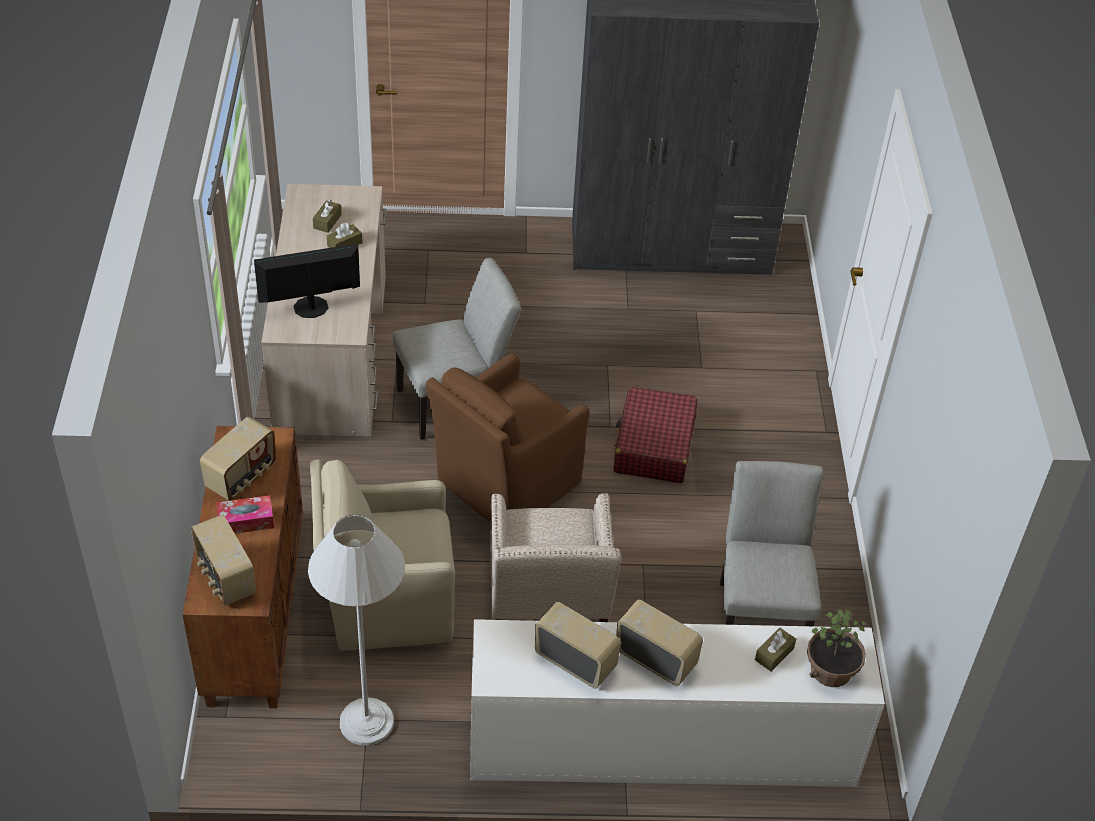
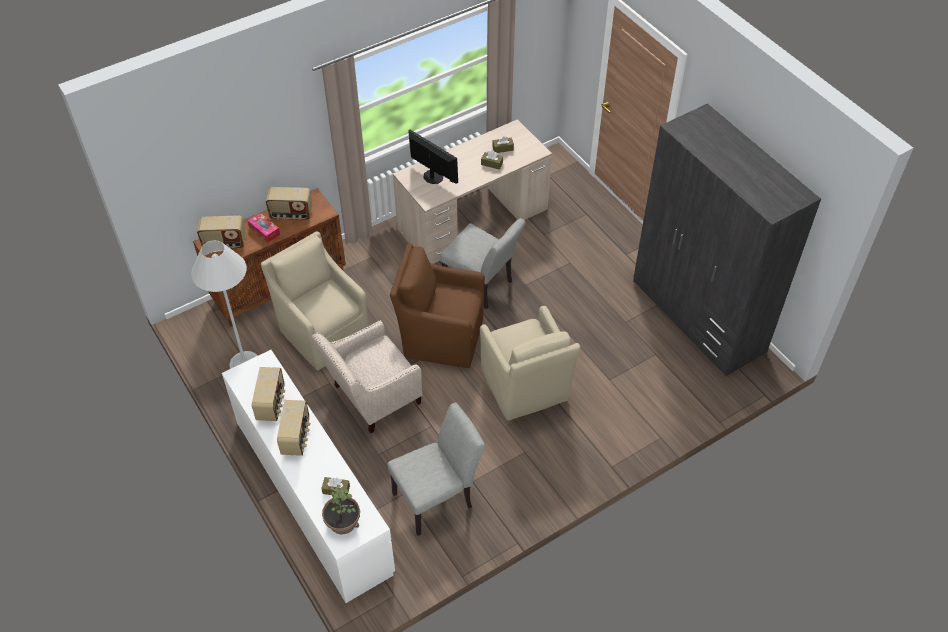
camera: 60 degrees right, 5 degrees up
(225, 578) = (224, 243): radio -> radio turned 120 degrees counterclockwise
(653, 446) = (525, 387): red suitcase -> beige armchair

